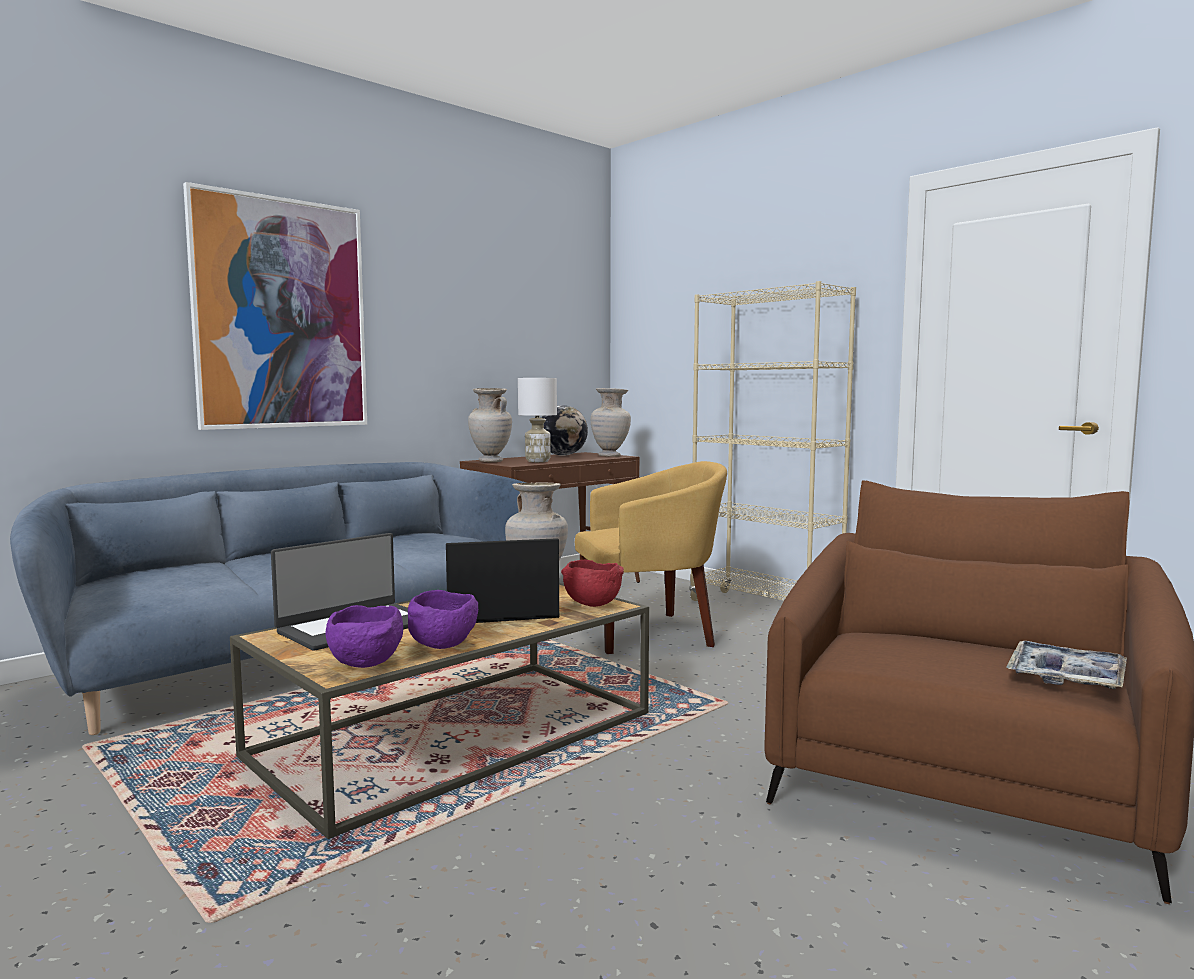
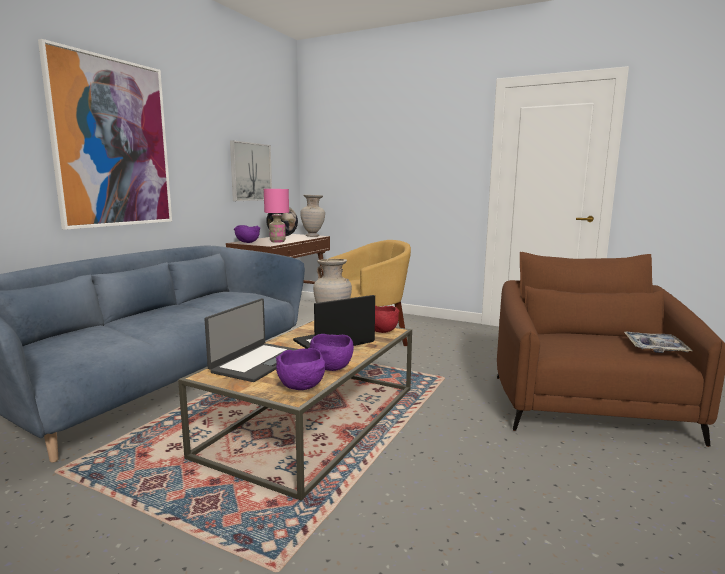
camera: 20 degrees left, 5 degrees up
(490, 461) = (247, 242): beige vase -> purple bowl
(513, 353) = (250, 172): none -> picture
(538, 461) = (278, 241): white table lamp -> pink table lamp
(764, 609) = (413, 321): beige bookcase -> none

